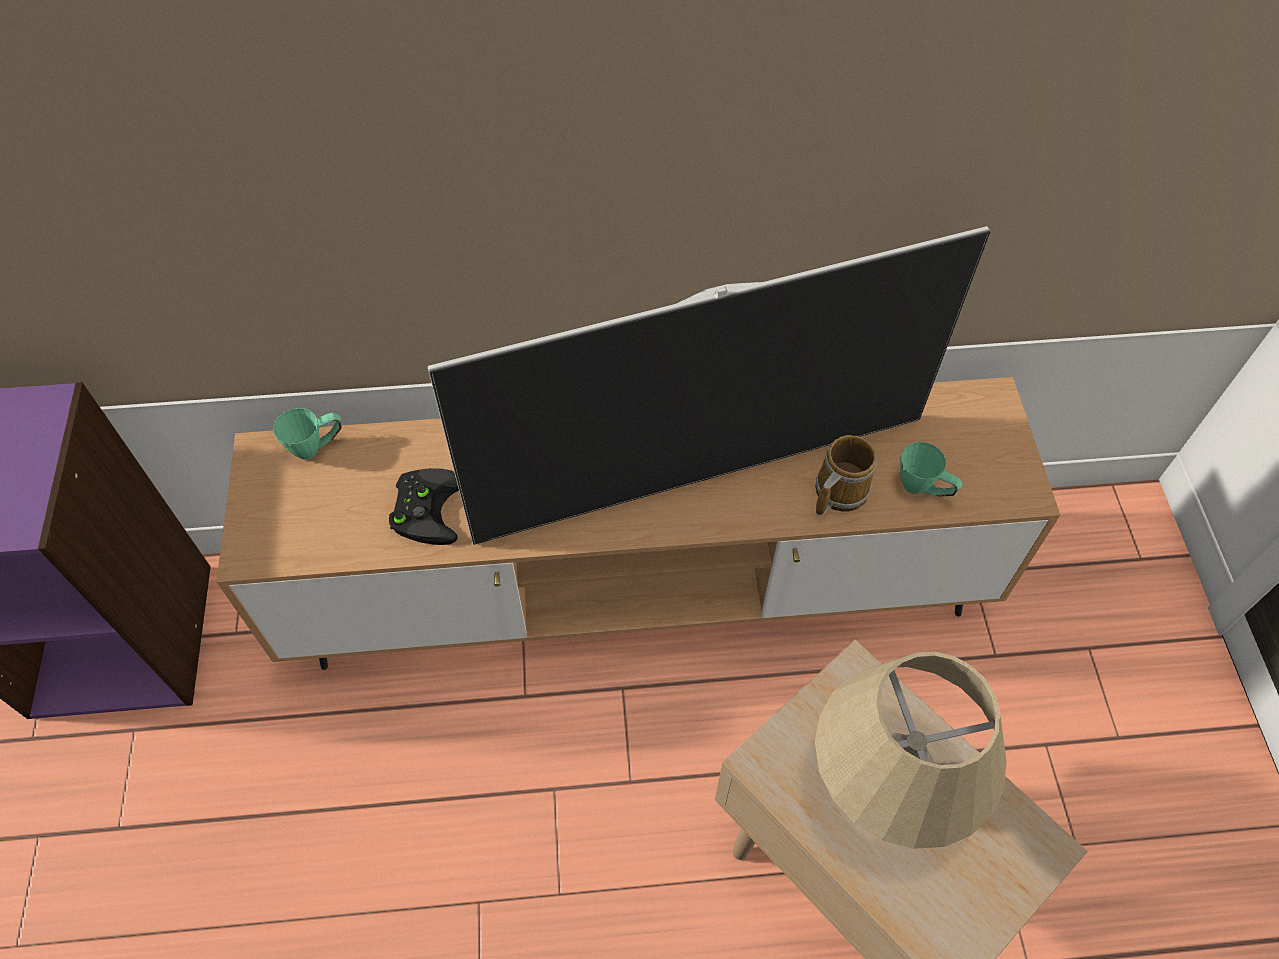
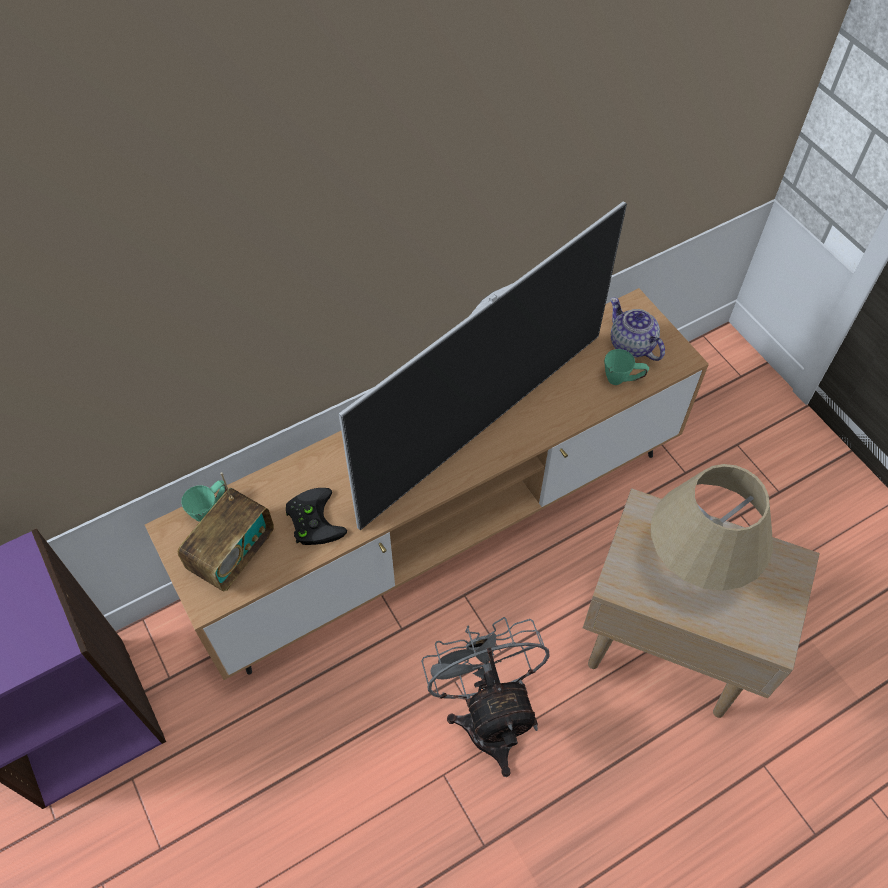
camera: 25 degrees left, 0 degrees up
(311, 510) = (233, 554): none -> radio
(572, 854) = (488, 715): none -> grey fan
(837, 491) = (572, 401): mug -> none
(960, 447) = (631, 345): none -> teapot

